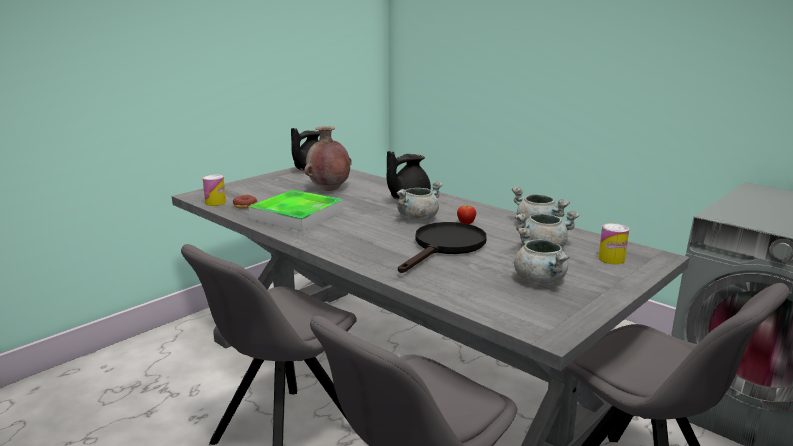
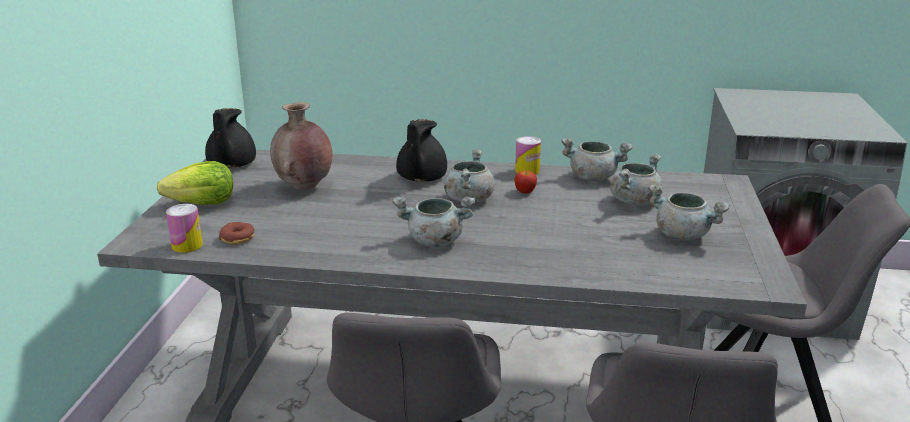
camera: 35 degrees left, 5 degrees up
(260, 185) = (202, 203): none -> lettuce
(297, 215) = (329, 233): tray -> none
(349, 235) = (434, 241): none -> grey cooking pot
(445, 247) = (551, 225): black frying pan -> none
(611, 259) = (700, 195): can -> can (527, 171)

